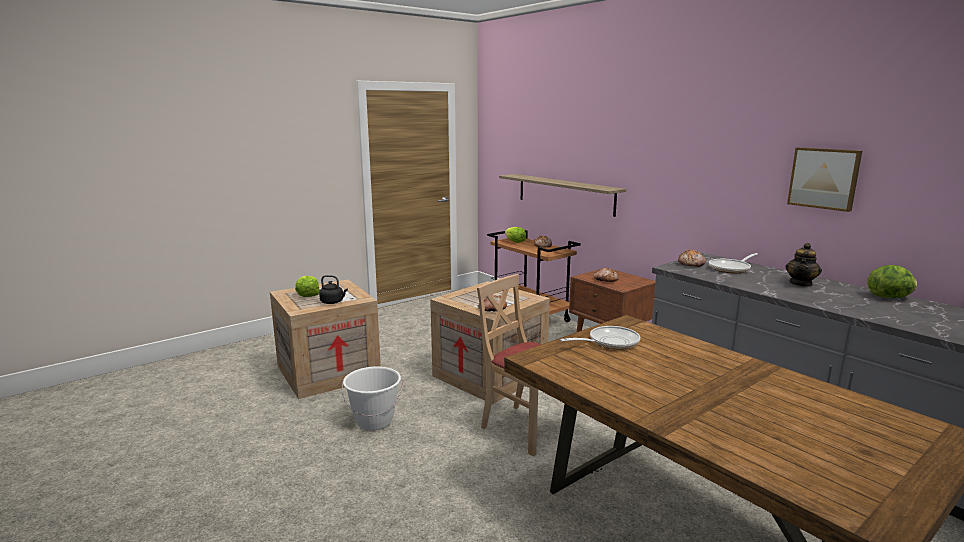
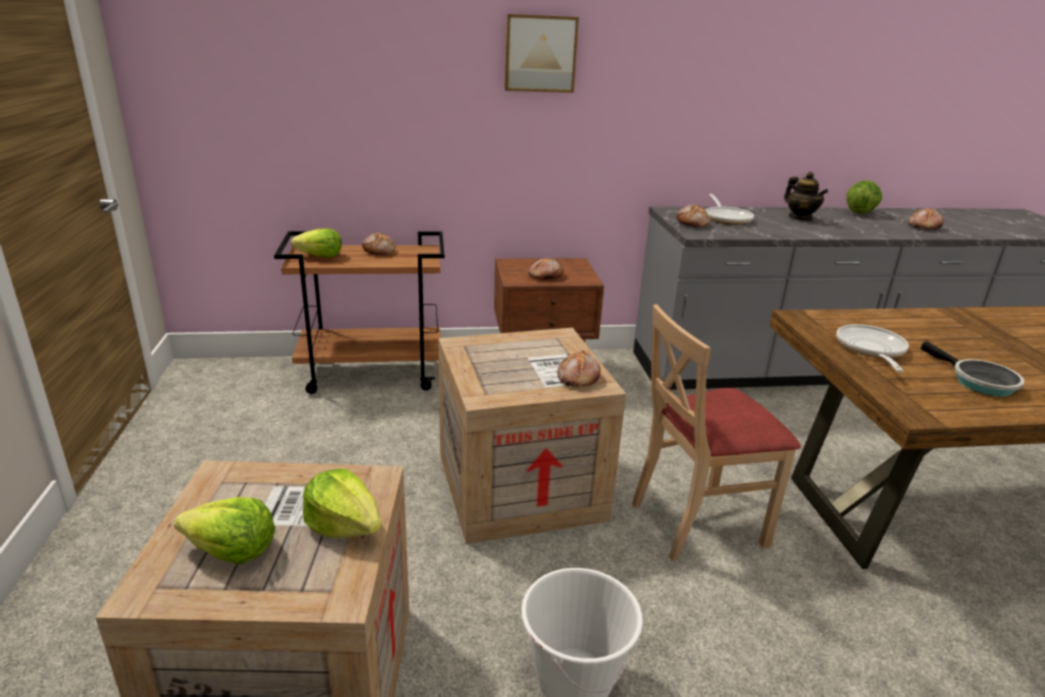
camera: 60 degrees left, 10 degrees up
(333, 302) = (344, 525): black kettle -> lettuce
(564, 194) = (390, 154): shelf -> none
(614, 373) = (978, 381): none -> frying pan
(824, 178) = (786, 96): picture -> picture (540, 54)
(917, 319) = (923, 226): none -> bread

